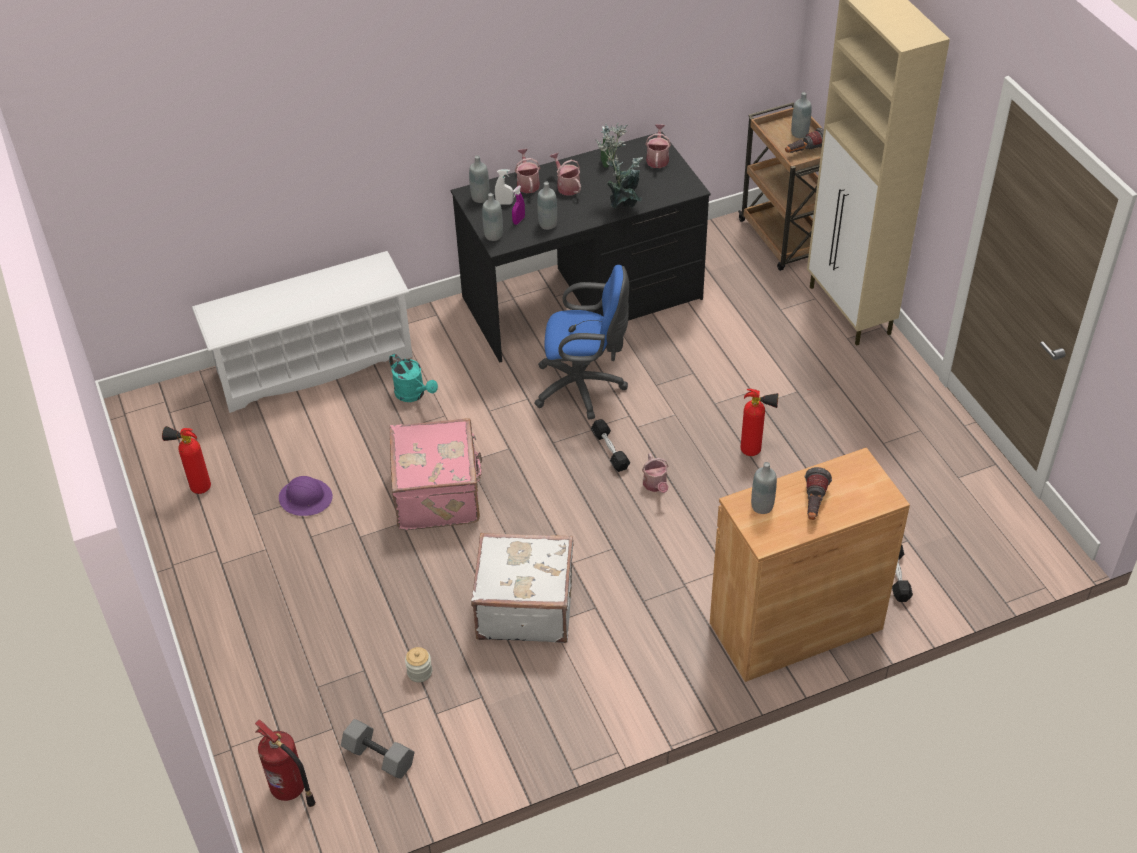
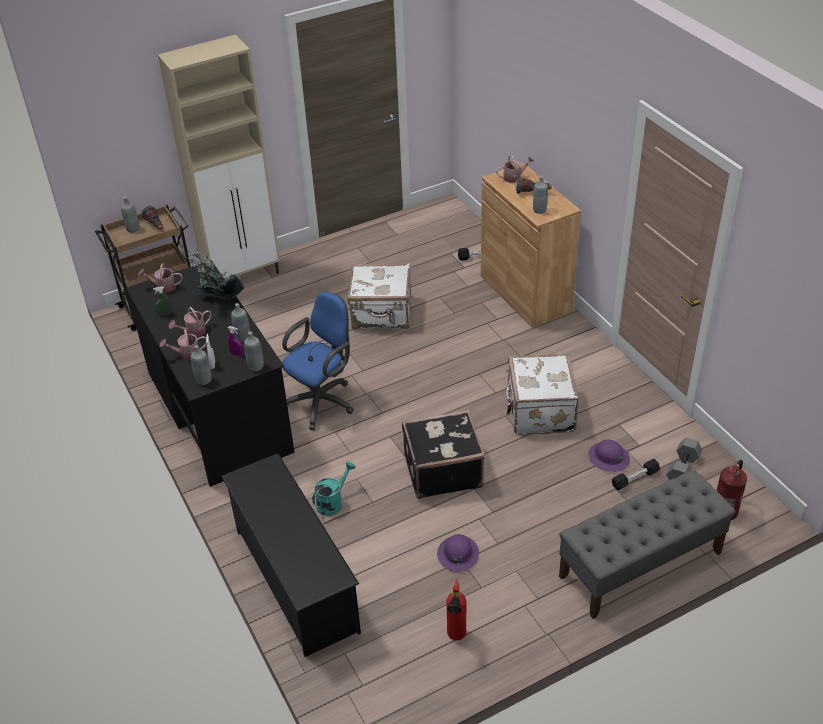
camera: 95 degrees left, 5 degrees down
(235, 671) = (640, 565): none -> grey bench
(313, 364) = (295, 579): white shoe rack -> black shoe rack
(419, 672) = (608, 458): jar -> purple hard hat
(439, 494) = (442, 470): pink suitcase -> black suitcase
(584, 387) = (322, 401): blue office chair -> blue office chair turned 45 degrees clockwise
(610, 450) = (387, 382): black dumbbell -> black dumbbell (635, 478)
(655, 485) = (419, 357): watering can -> watering can (514, 177)
(755, 451) = (382, 314): fire extinguisher -> white suitcase

